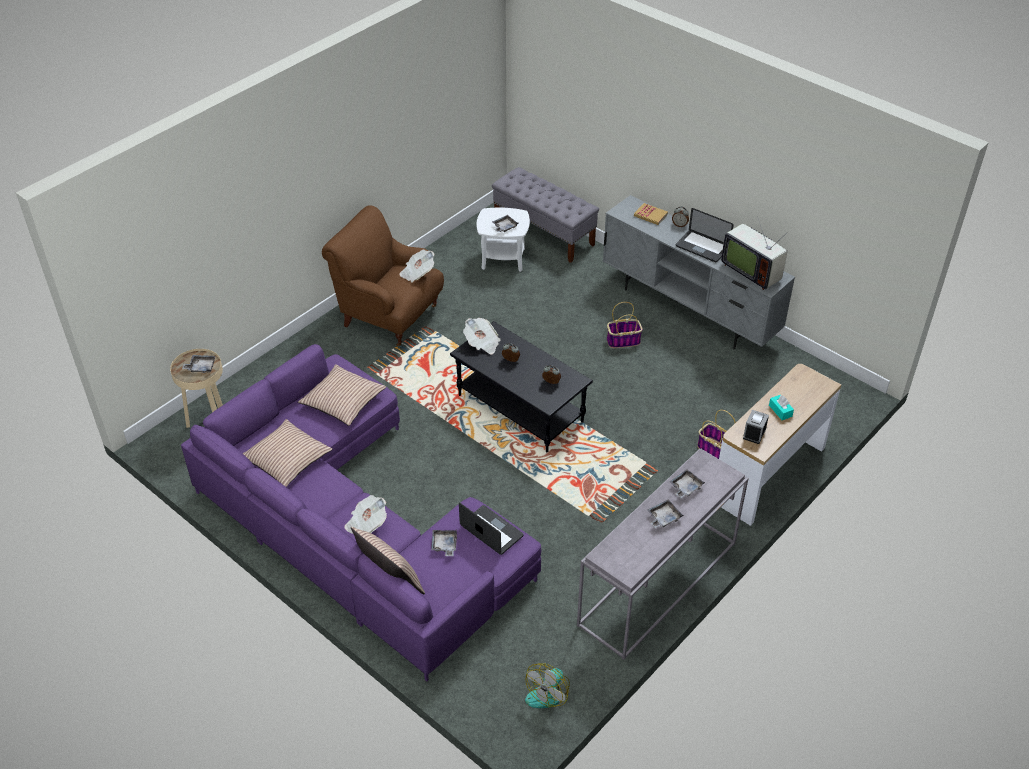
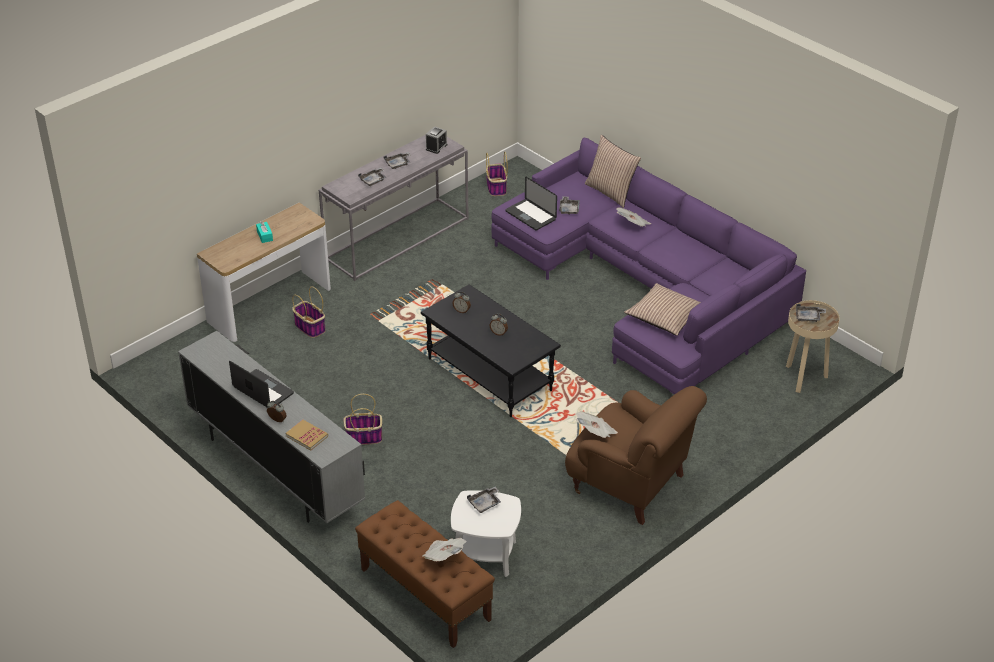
camera: 175 degrees left, 5 degrees down
(287, 459) = (709, 273): pillow -> none
(482, 343) = (526, 351): newspaper -> newspaper (444, 556)
(544, 233) = (425, 594): grey bench -> brown bench
(548, 692) = (496, 187): fan -> basket
(752, 271) = (221, 359): television -> none
(754, 433) = (296, 221): alarm clock -> alarm clock (436, 147)

